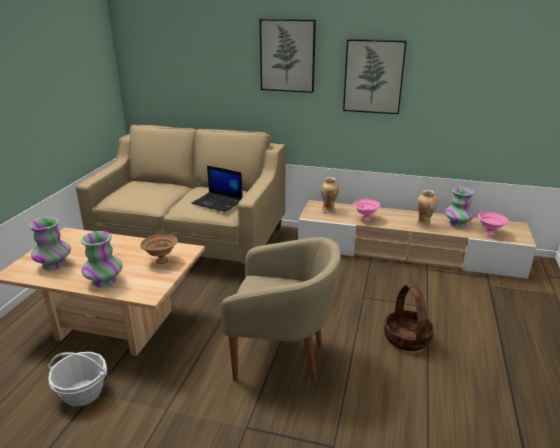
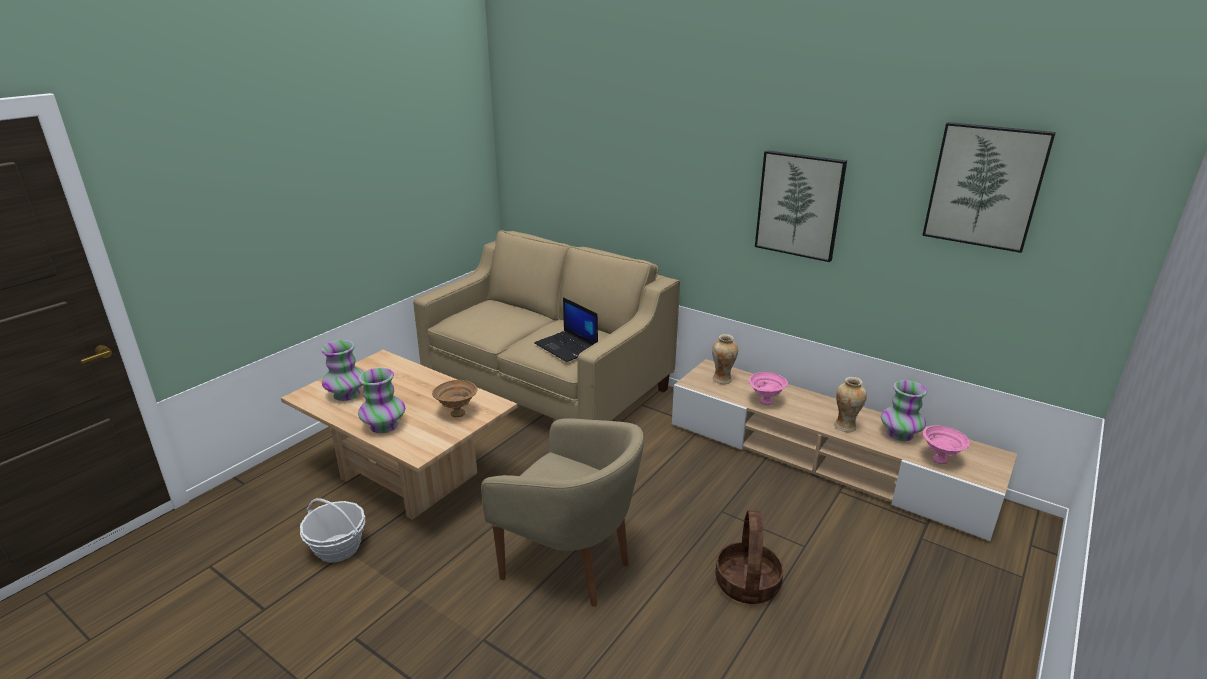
camera: 20 degrees right, 0 degrees up
(287, 55) = (689, 164): picture -> picture (985, 186)

